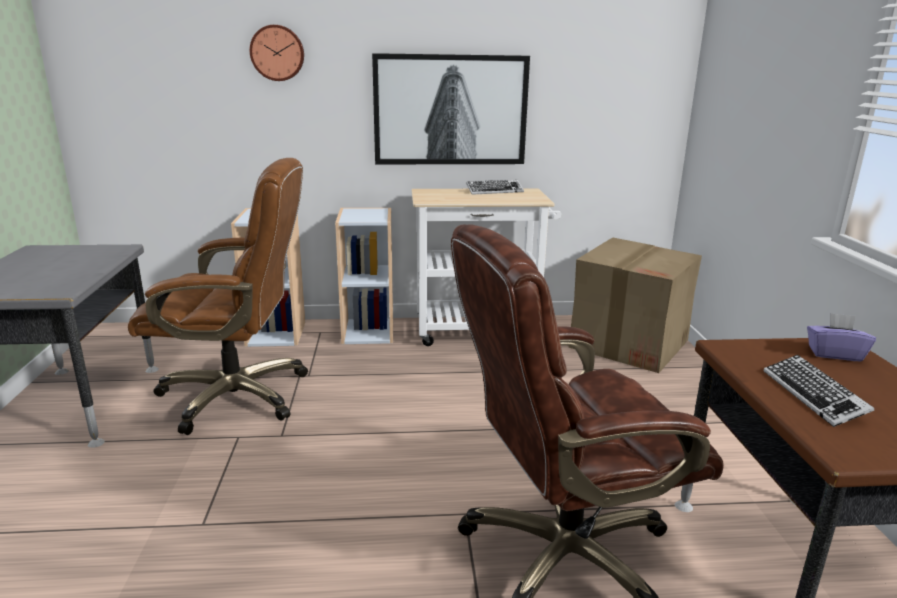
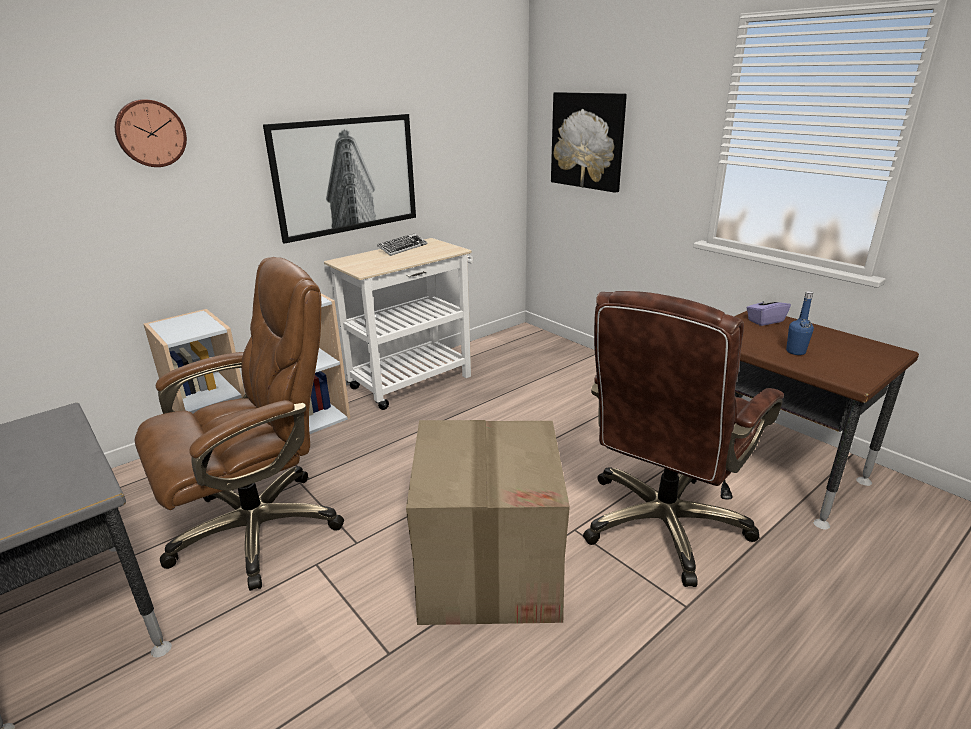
camera: 35 degrees left, 5 degrees up
(629, 343) = (531, 353): cardboard box -> cardboard box (489, 568)
(739, 99) = (588, 141): none -> picture
(813, 395) = (795, 351): keyboard -> blue bottle

